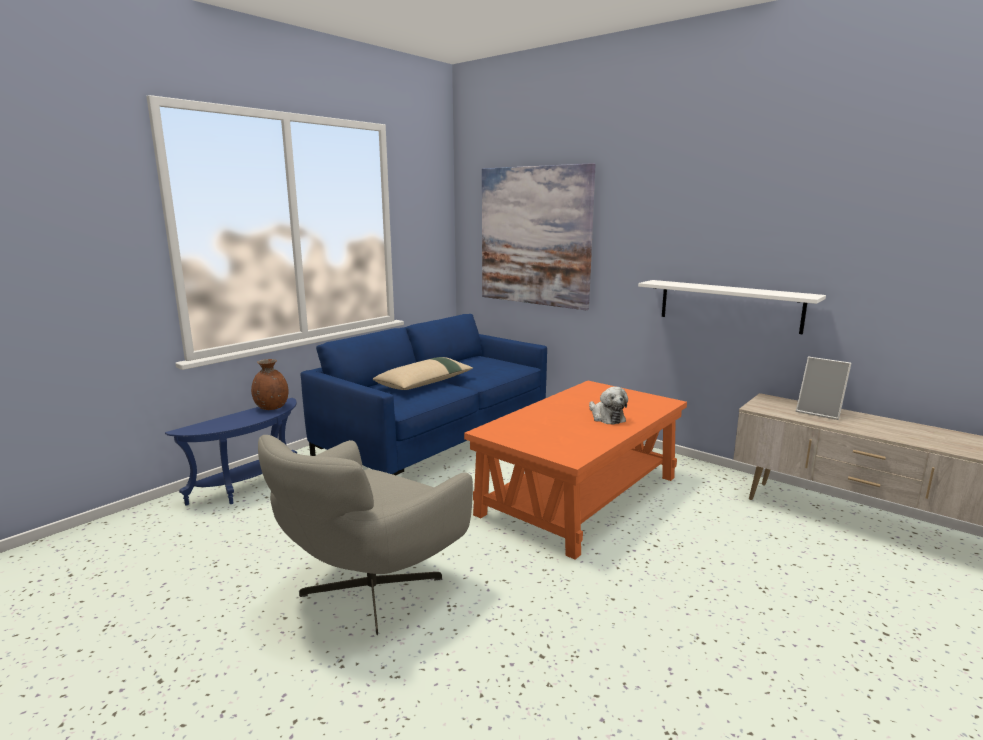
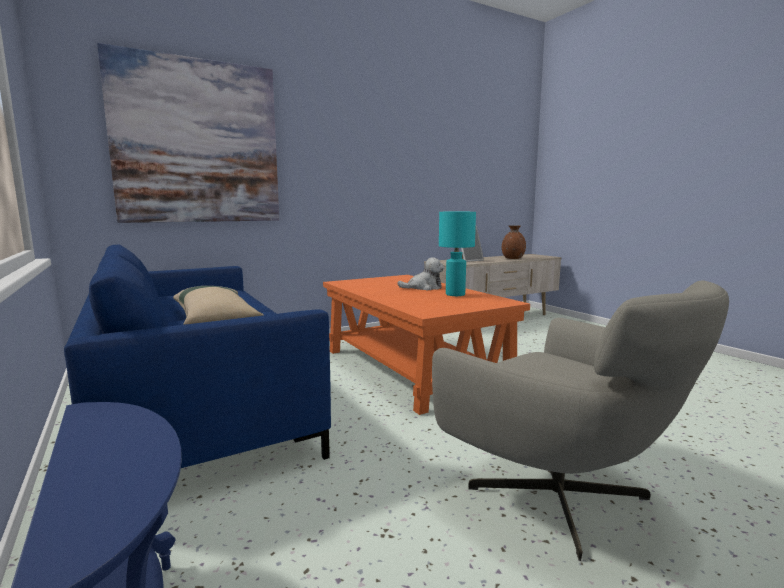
camera: 70 degrees left, 5 degrees down
(271, 407) = (99, 425): brown vase -> brown vase (513, 258)
(584, 433) = (454, 294): none -> turquoise table lamp
(729, 305) = (396, 201): white shelf -> none

